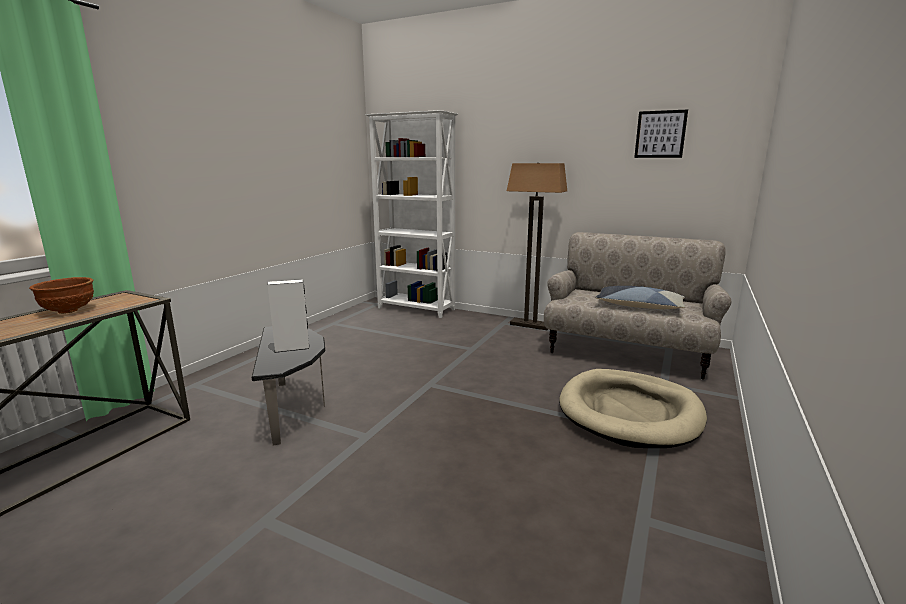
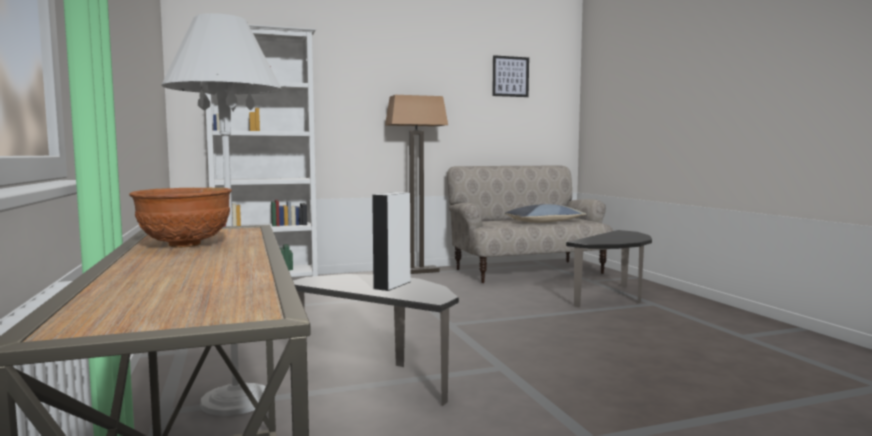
camera: 45 degrees left, 10 degrees down
(223, 391) = (236, 400): none -> white floor lamp
(629, 412) = (613, 298): beige dog bed -> side table

